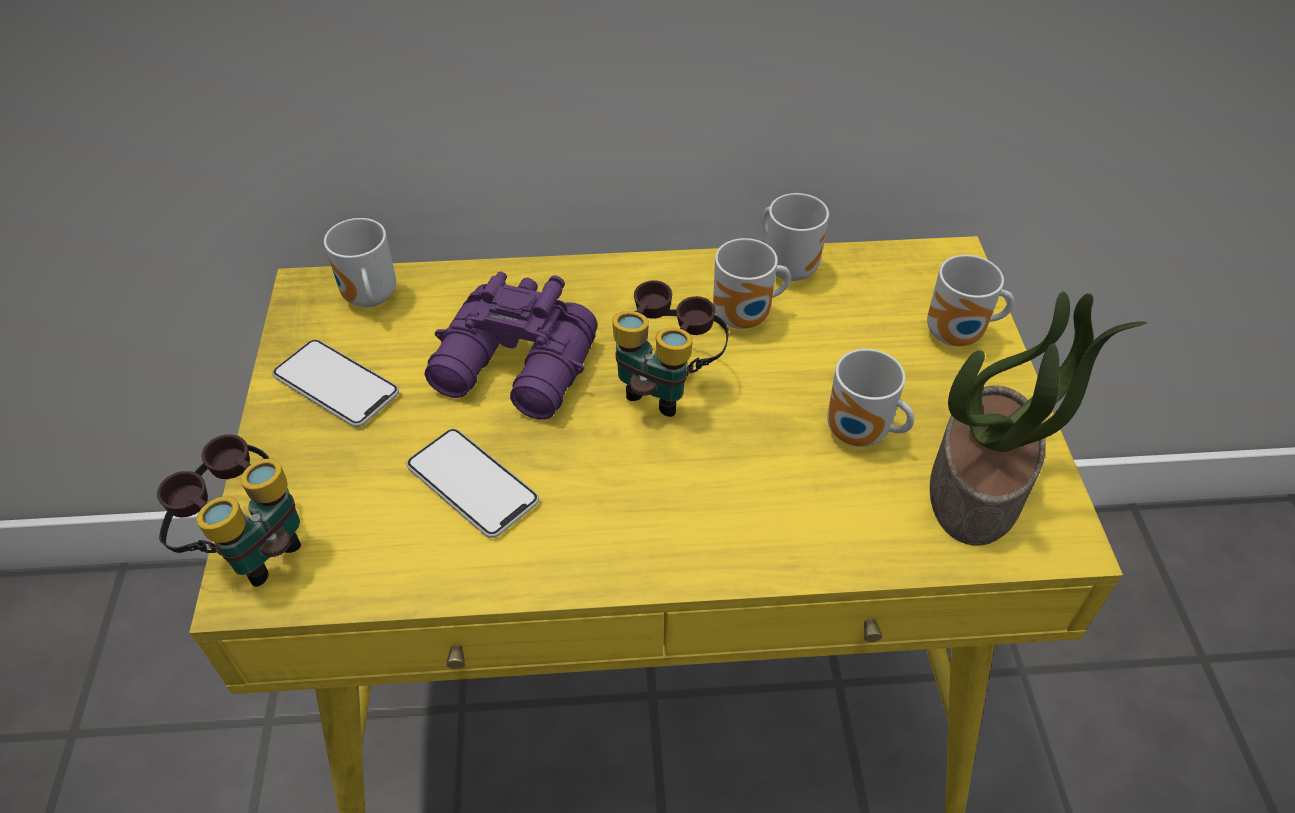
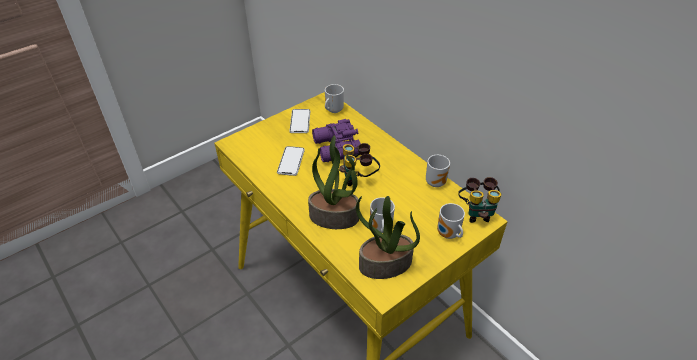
camera: 55 degrees right, 5 degrees down
(251, 546) = (242, 137): binoculars -> binoculars (476, 212)
(746, 319) = (403, 183): mug -> none
(756, 498) = (335, 216): none -> potted plant

